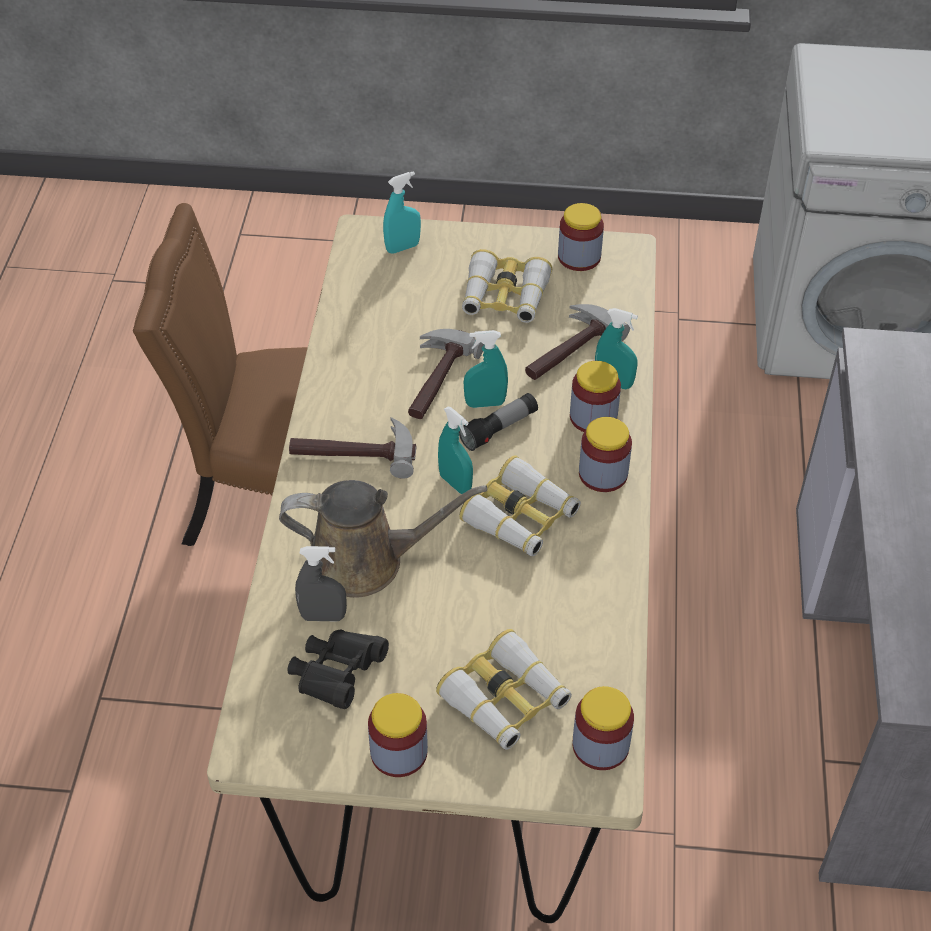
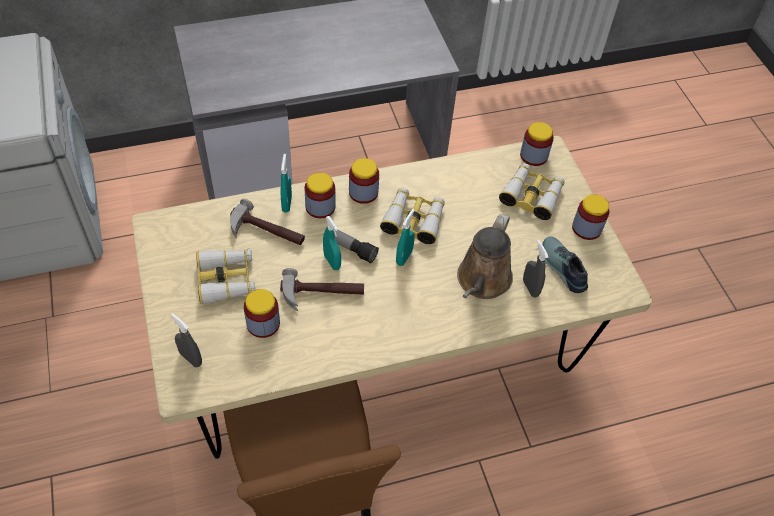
camera: 115 degrees left, 5 degrees up
(337, 675) = (561, 268): black binoculars -> shoe
(354, 452) = (405, 317): hammer -> none
(366, 561) = (482, 281): brown watering can -> brown watering can turned 135 degrees counterclockwise
(402, 247) = (191, 358): turquoise spray bottle -> grey spray bottle
(579, 257) = (169, 249): jar -> jar (263, 324)

